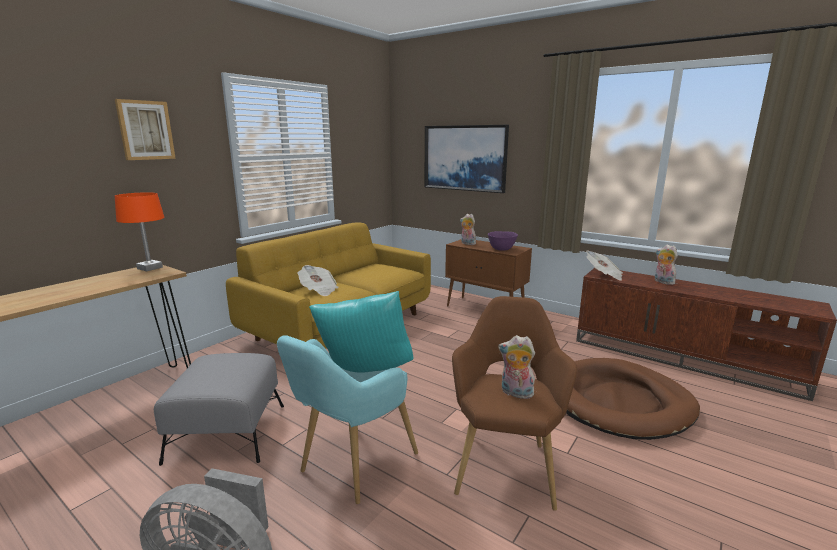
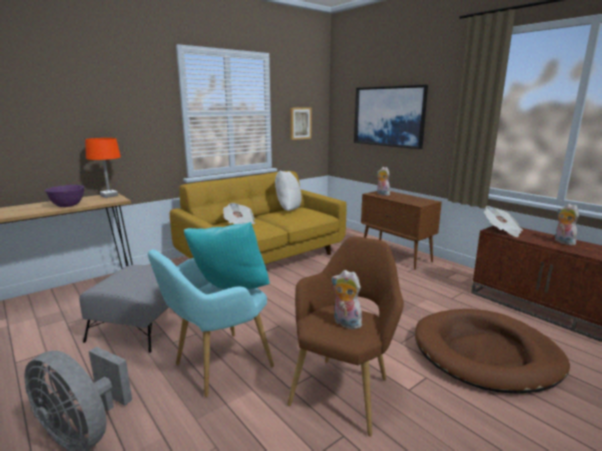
camera: 15 degrees right, 0 degrees up
(145, 130) = (113, 90): picture -> picture (300, 123)
(364, 268) = (287, 210): none -> white pillow
(502, 249) = (411, 200): purple bowl -> purple bowl (68, 205)

